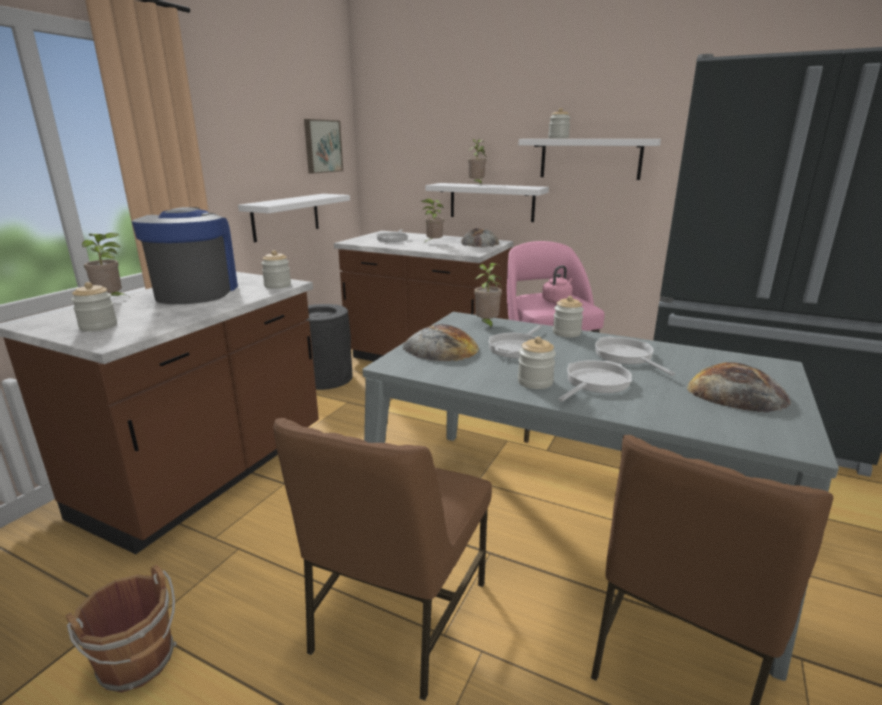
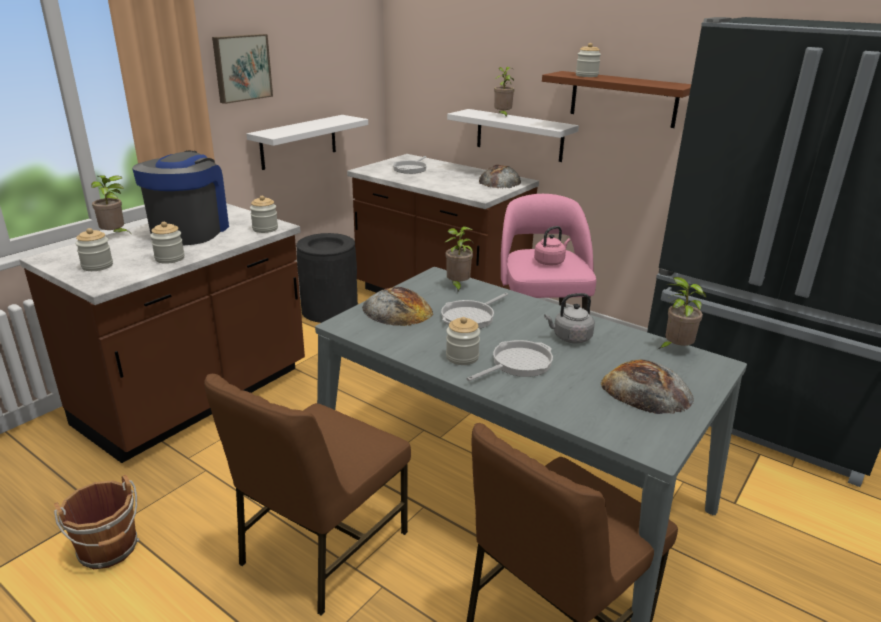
camera: 10 degrees right, 5 degrees up
(322, 146) = (343, 64): picture -> picture (241, 67)
(433, 243) = (449, 178): potted plant -> potted plant (675, 349)
(566, 333) = (530, 304): jar -> jar (170, 258)
(590, 158) = (623, 99): white shelf -> brown shelf
(626, 356) = (570, 338): frying pan -> grey kettle

